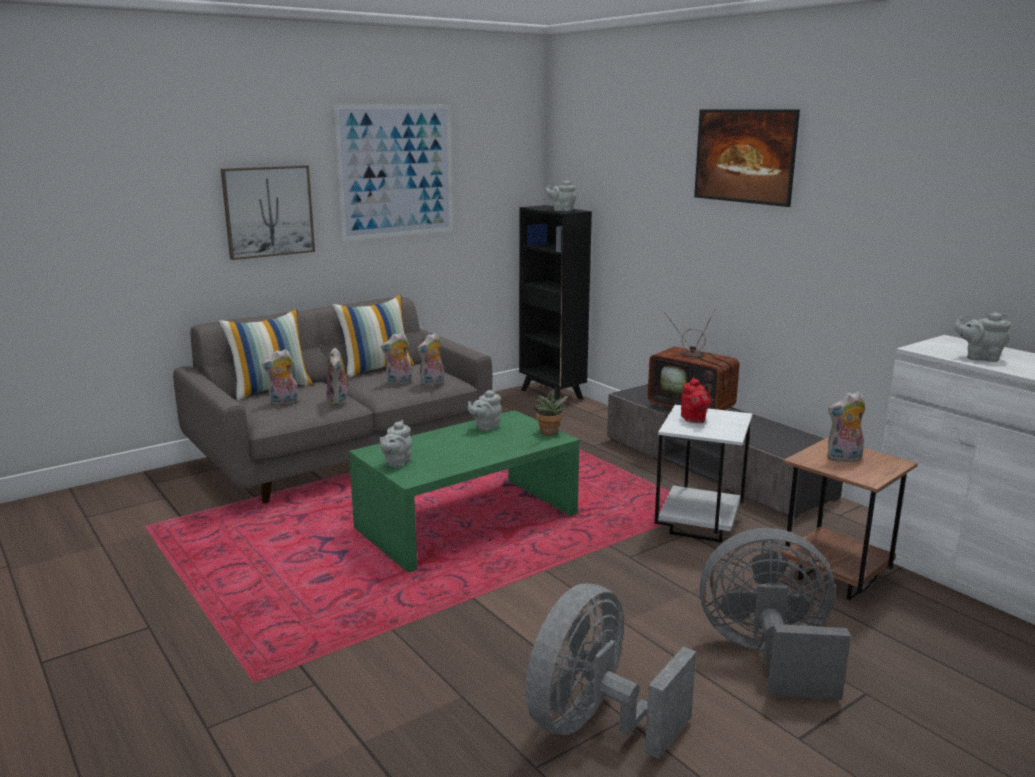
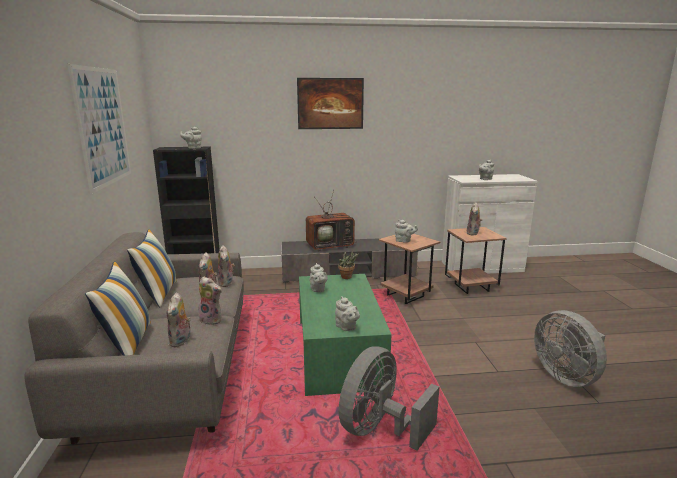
camera: 60 degrees left, 0 degrees up
(268, 211) = (50, 174): picture -> none
(693, 420) = (404, 241): red teapot -> grey teapot
(697, 528) = (405, 296): white side table -> brown side table
(768, 656) = (524, 320): grey fan -> grey fan (379, 429)

